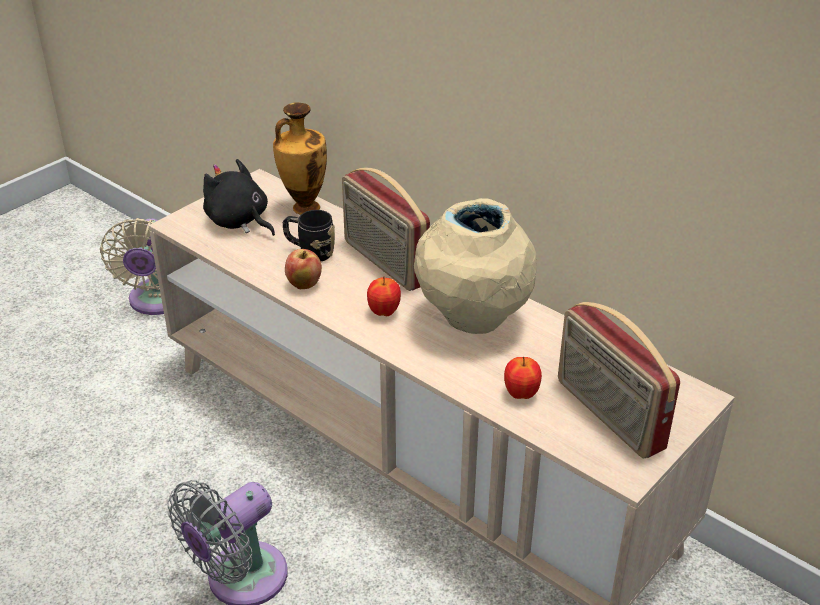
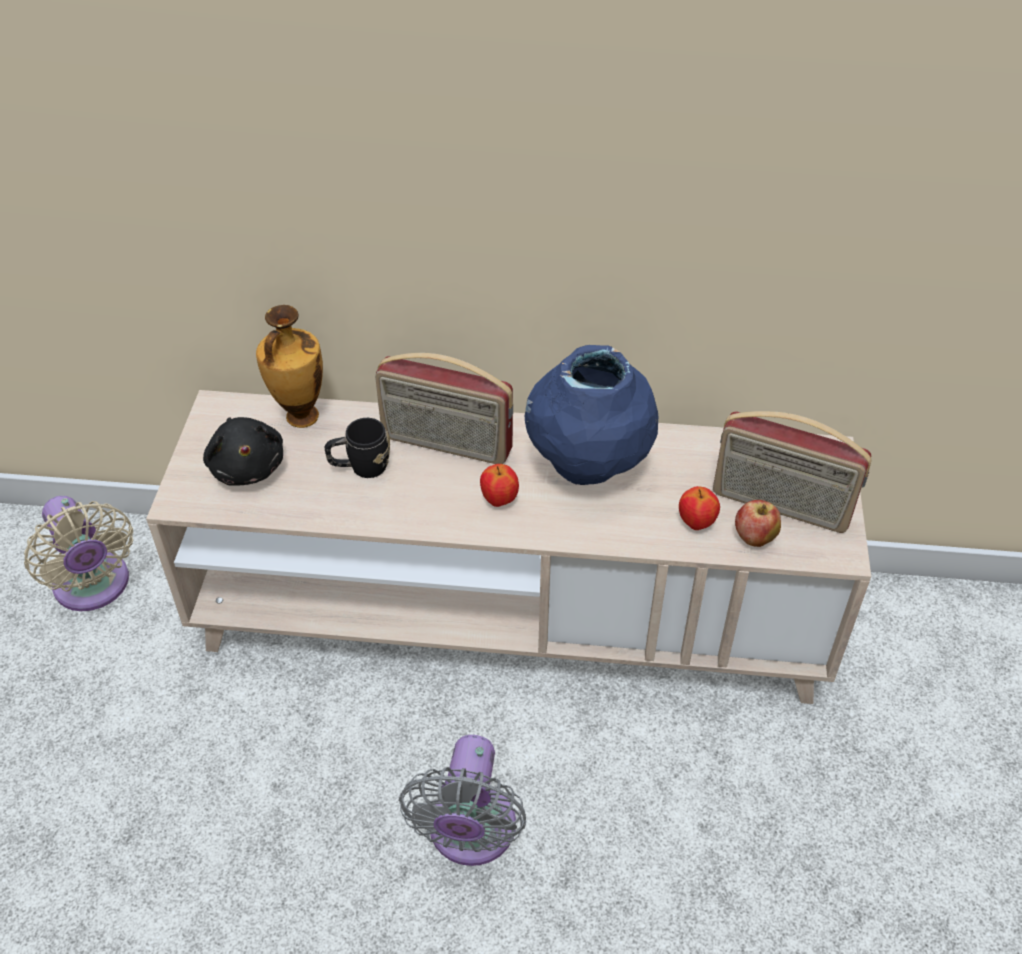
camera: 35 degrees left, 10 degrees up
(239, 222) = (247, 466): black plush toy -> black plush toy turned 120 degrees counterclockwise
(304, 284) = (392, 508): apple -> apple (754, 538)
(474, 321) = (587, 468): beige vase -> blue vase

